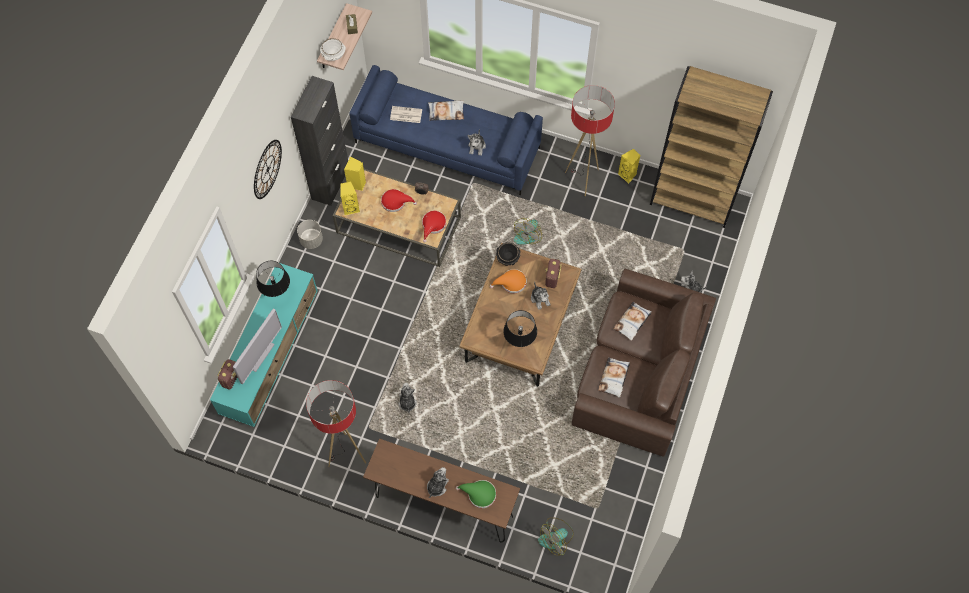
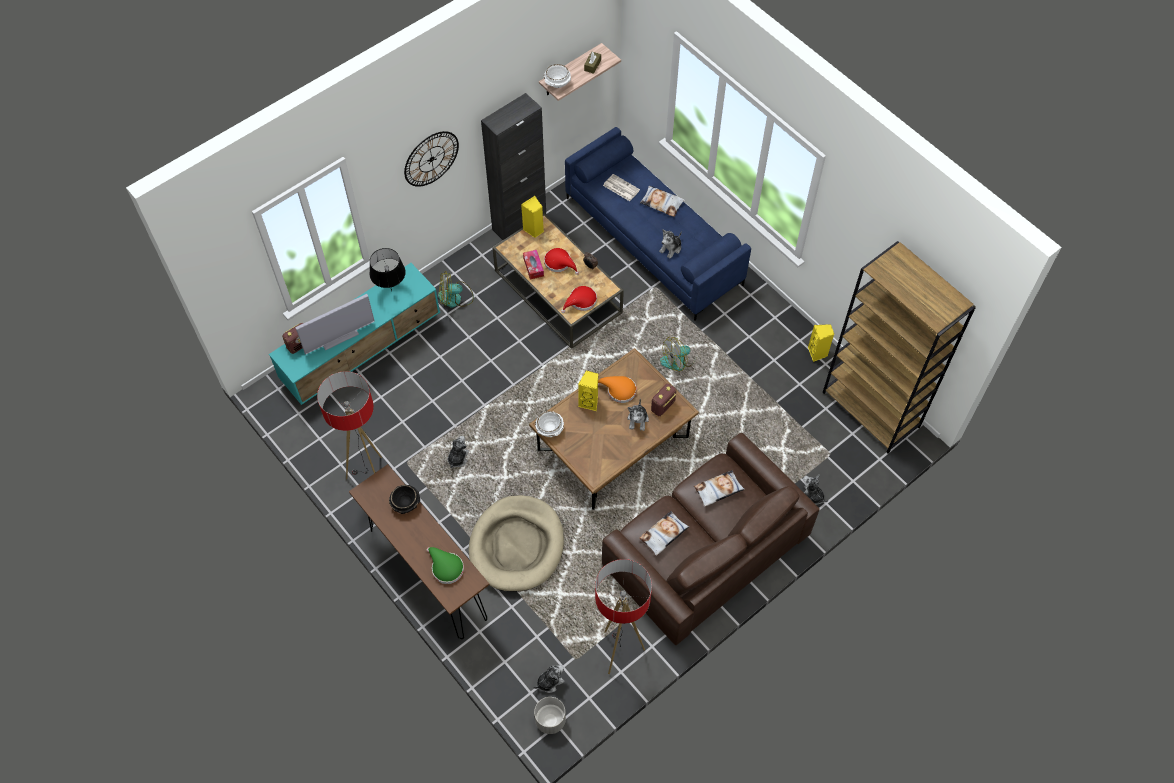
camera: 30 degrees right, 5 degrees down
(311, 240) = (467, 266): grey planter -> grey planter (550, 720)
(351, 207) = (514, 248): yellow speaker -> yellow speaker (589, 402)
(376, 215) = (533, 267): none -> tissue box
(437, 486) = (411, 537): plush toy -> plush toy (549, 681)
(478, 342) = (550, 429): none -> white bowl
(498, 446) = (517, 545): none -> beige dog bed
(508, 258) = (631, 365): black bowl -> black bowl (406, 503)
(519, 343) = (589, 451): black table lamp -> none
(556, 537) = (516, 664): fan -> fan (455, 298)
(582, 179) = (768, 335): floor lamp -> floor lamp (619, 651)

